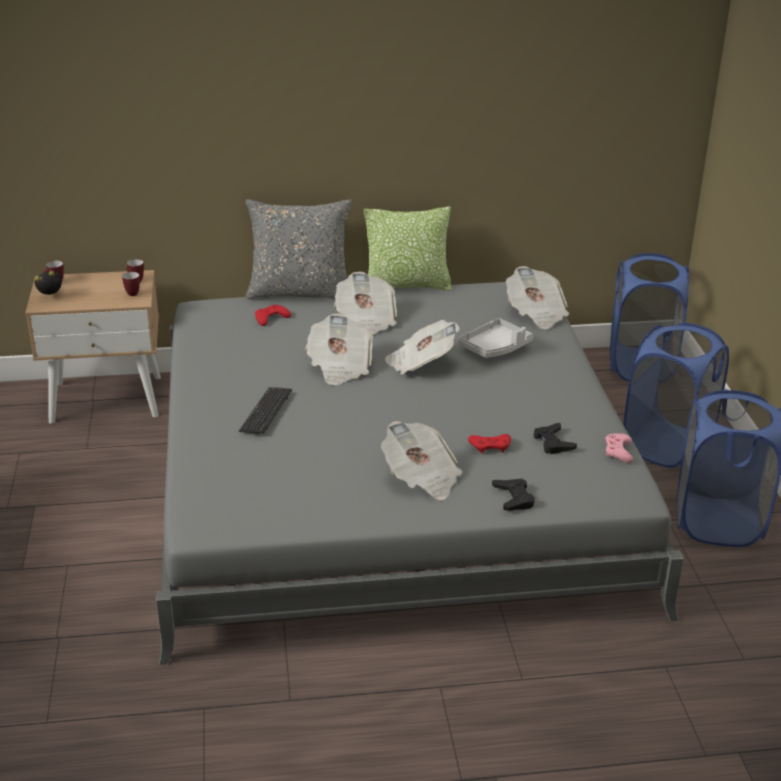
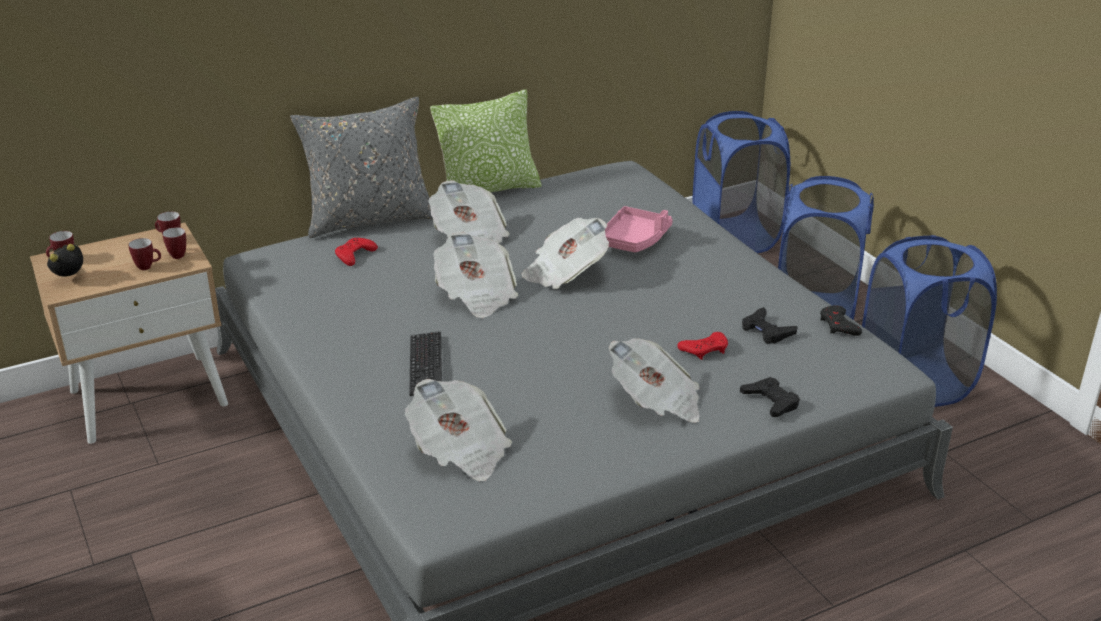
camera: 20 degrees left, 0 degrees up
(107, 298) = (148, 267): none -> mug
(495, 347) = (634, 240): grey tray -> pink tray
(536, 313) = (650, 195): newspaper -> newspaper (460, 451)
(618, 451) = (838, 325): pink game controller -> black game controller

